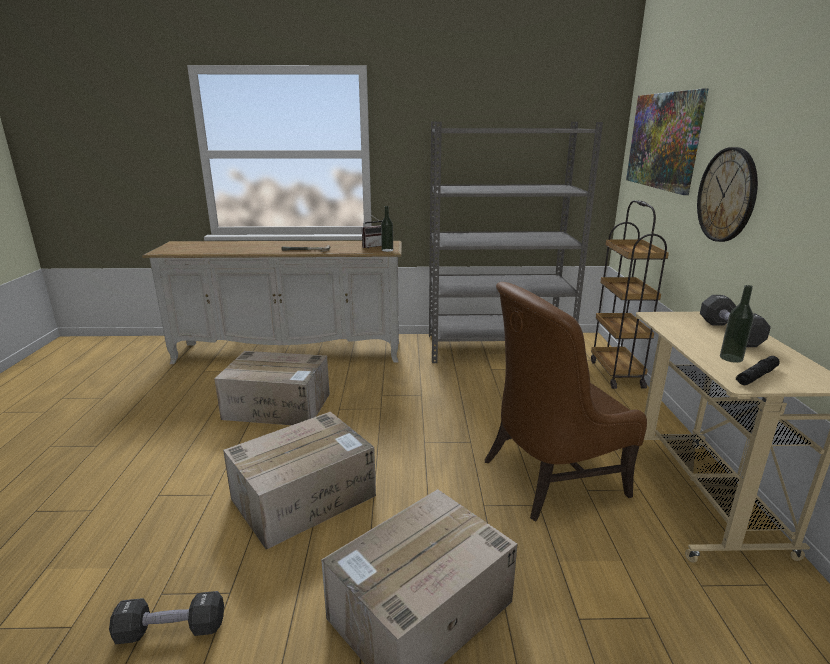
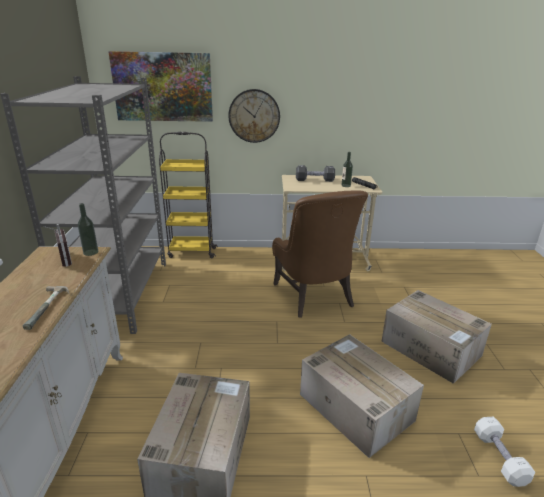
camera: 90 degrees left, 5 degrees up
(171, 630) = (499, 458): black dumbbell -> white dumbbell
(616, 374) = (192, 253): brown cart -> yellow cart

